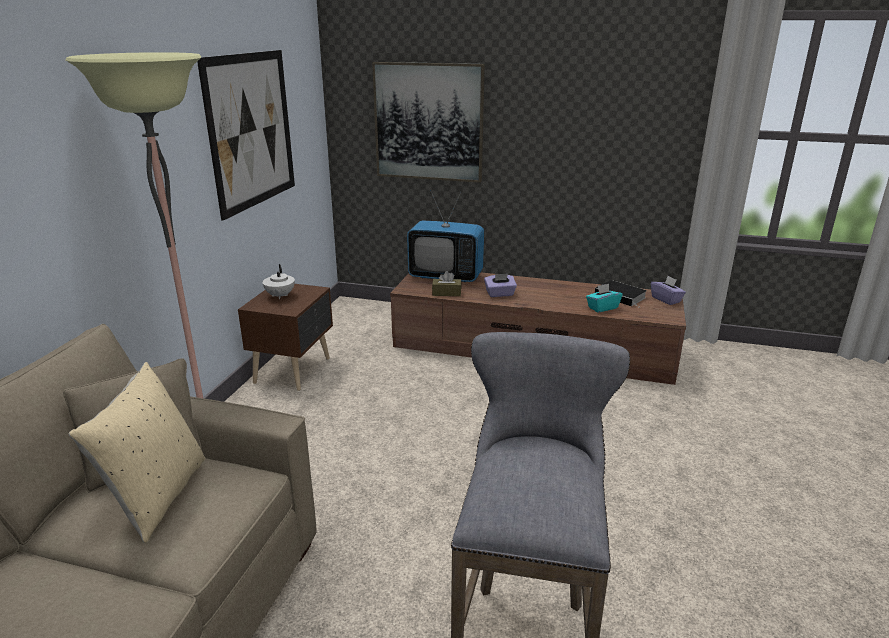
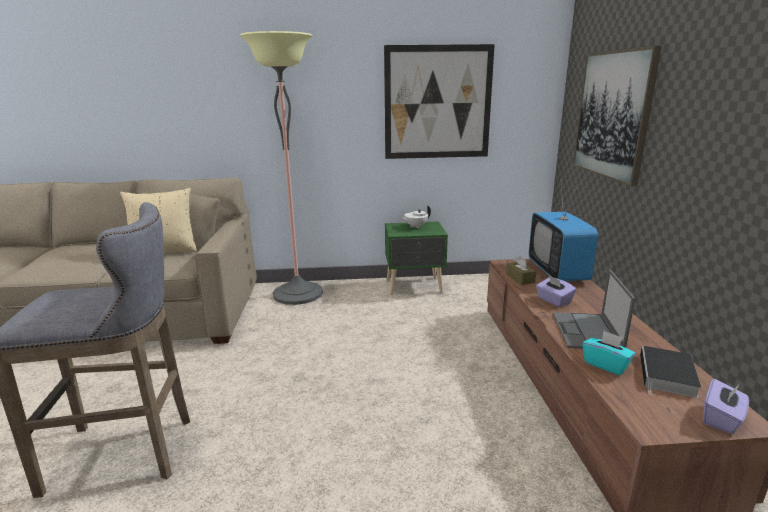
camera: 70 degrees right, 5 degrees down
(294, 370) = (415, 286): brown nightstand -> green nightstand
(556, 299) = (587, 332): none -> laptop

